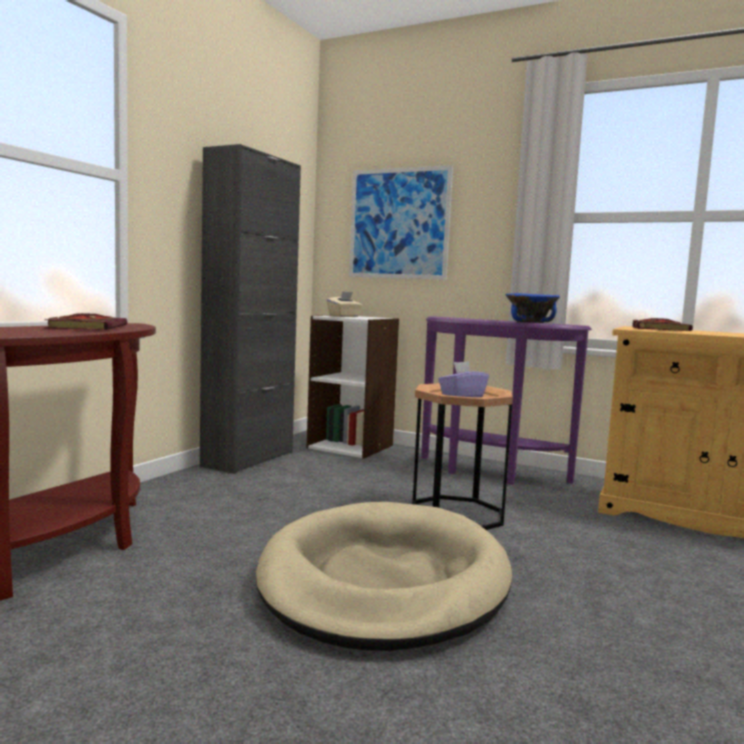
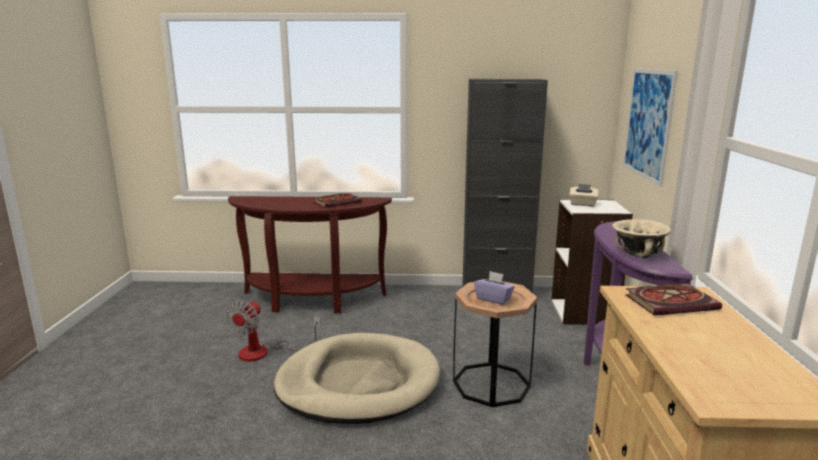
camera: 65 degrees right, 10 degrees up
(168, 641) = (264, 352): none -> fan
(530, 322) = (638, 253): blue bowl -> beige bowl

